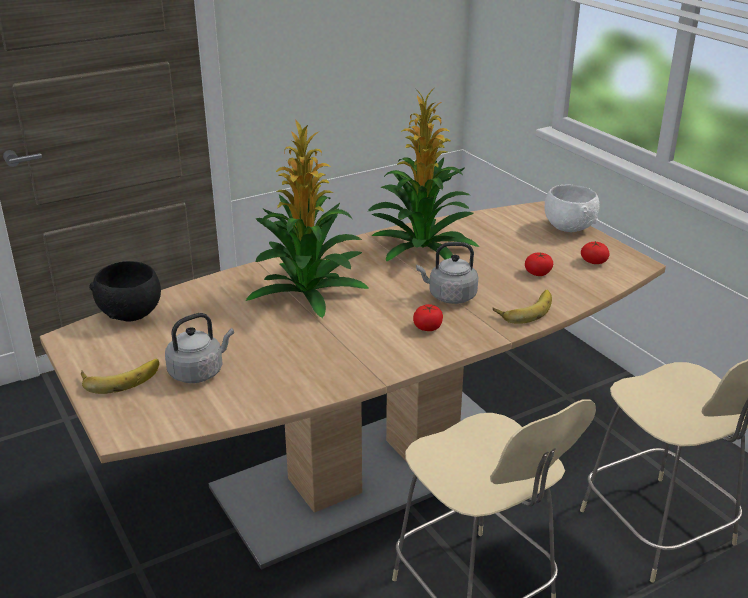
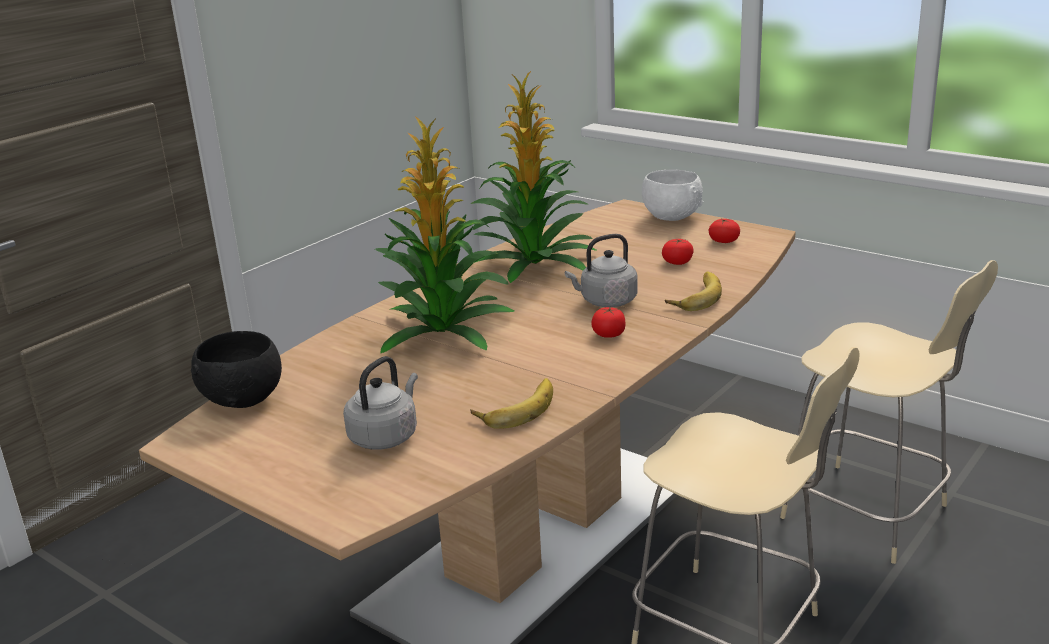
camera: 20 degrees left, 5 degrees down
(120, 377) = (291, 465): banana -> banana (516, 408)

